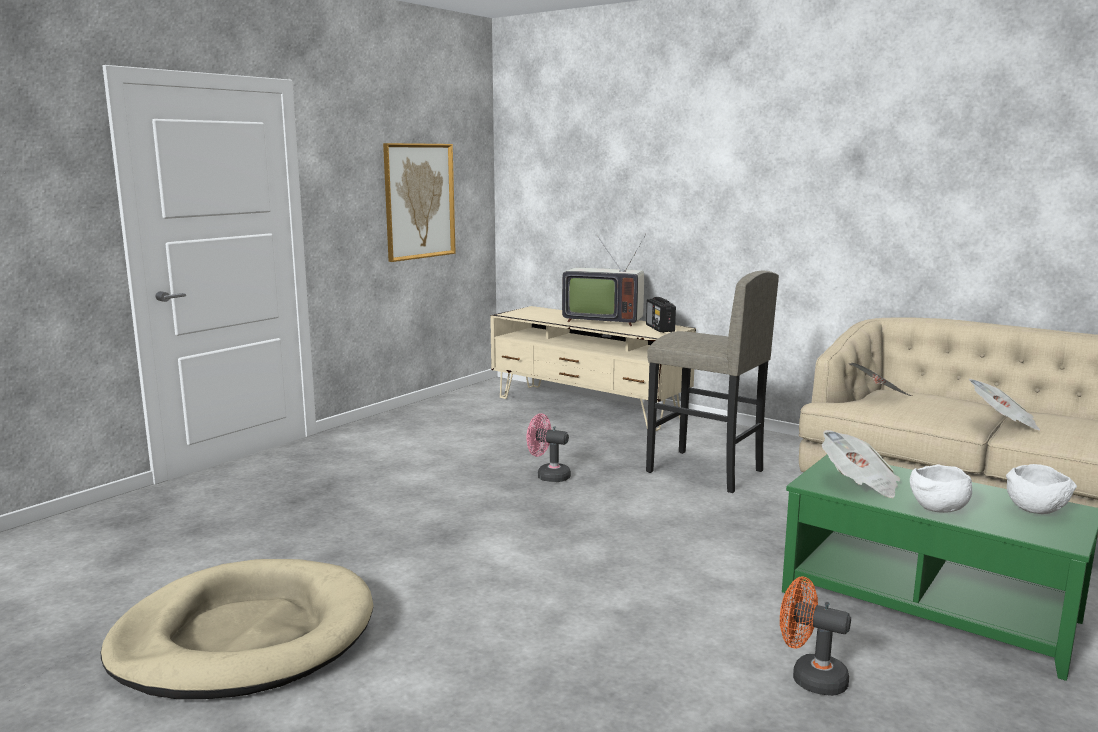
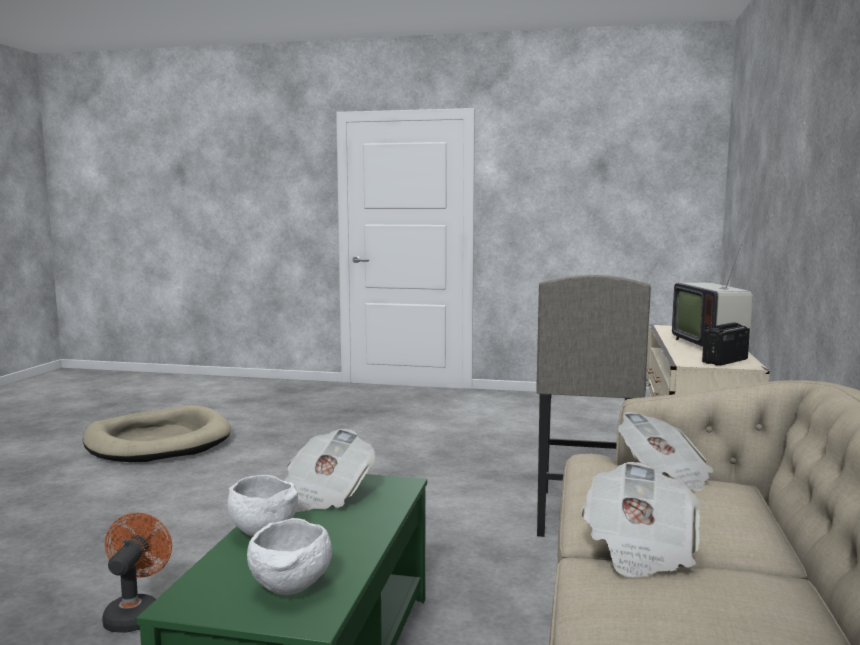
camera: 65 degrees right, 5 degrees down
(419, 201) = (607, 207): picture -> none
(548, 476) = (479, 460): pink fan -> none

